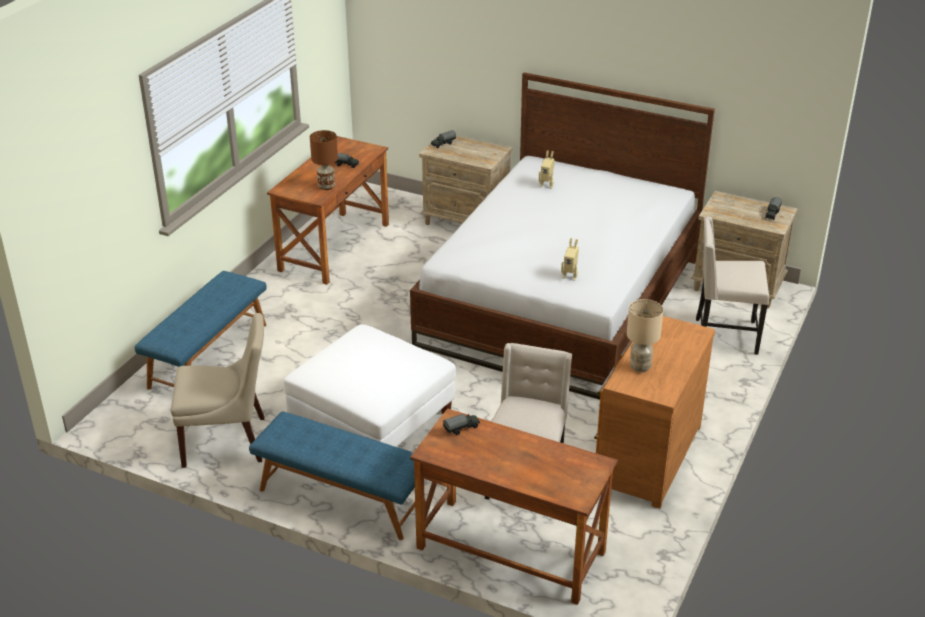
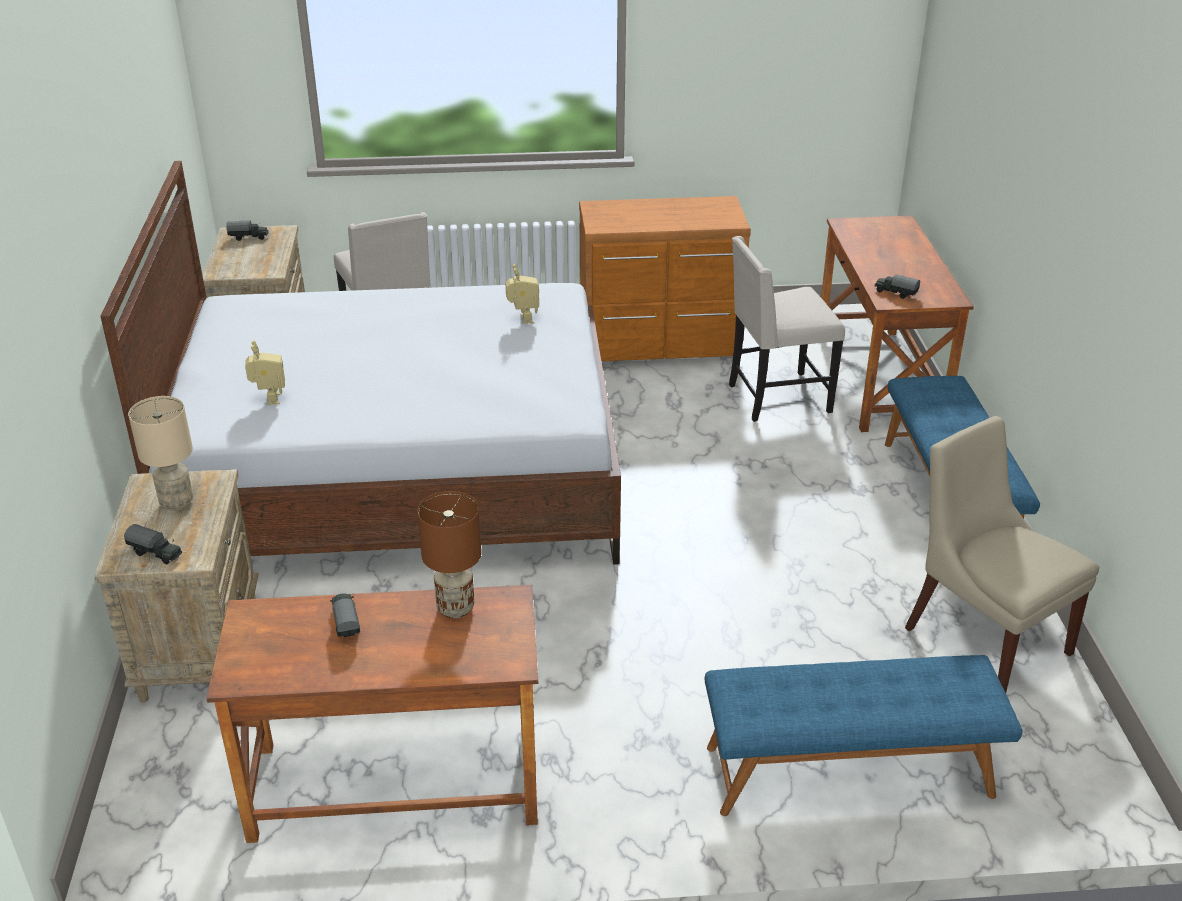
camera: 120 degrees left, 0 degrees up
(373, 418) = (799, 534): white ottoman -> none
(640, 367) = (693, 219): beige table lamp -> beige table lamp (176, 503)

